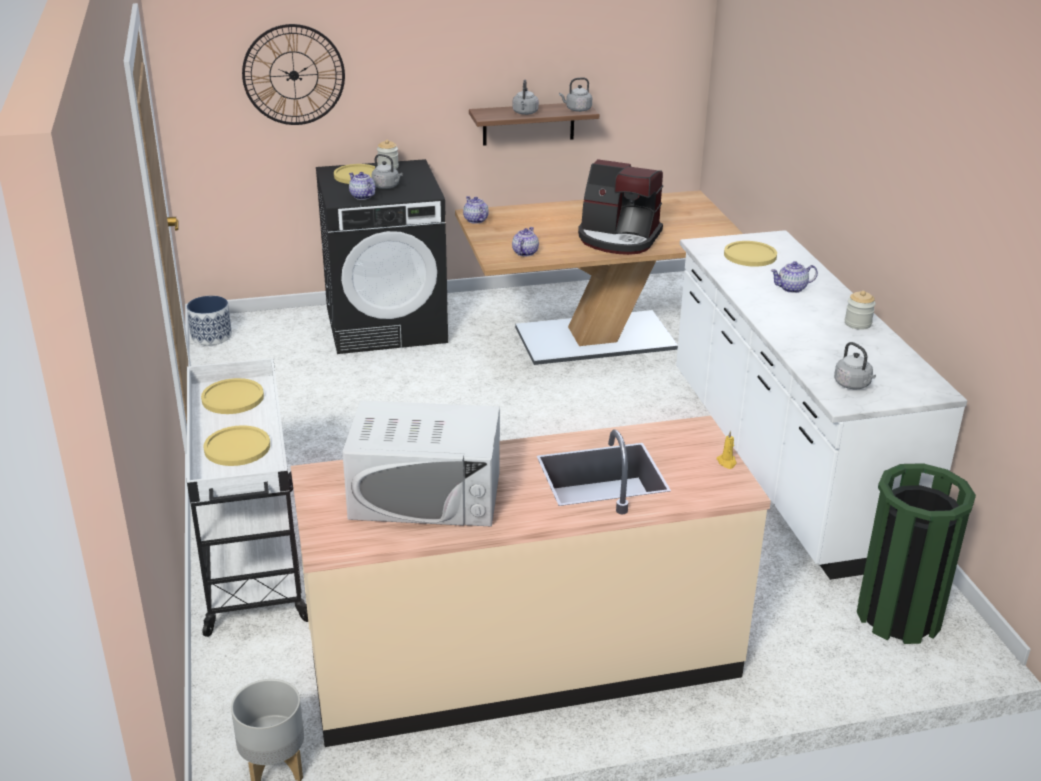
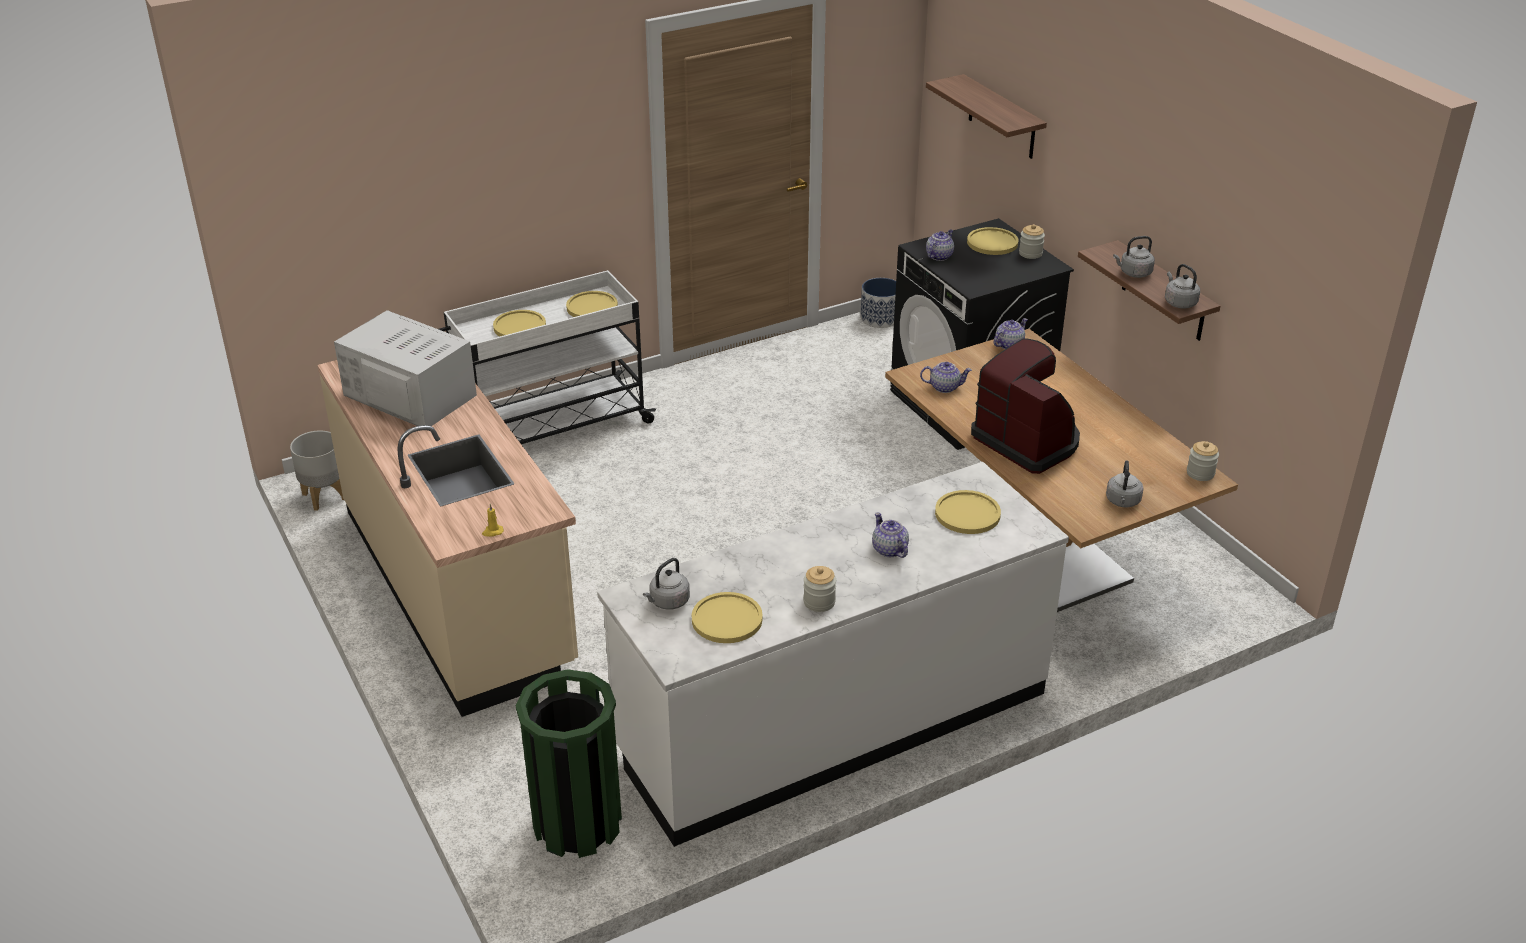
camera: 75 degrees right, 5 degrees up
(293, 75) = (1002, 118): wall clock -> shelf
(387, 186) = (975, 263): grey kettle -> grey kettle (1122, 502)
(426, 495) = (410, 395): white microwave -> white microwave turned 135 degrees clockwise
(618, 238) = (1027, 441): coffee machine -> coffee machine turned 135 degrees clockwise
(684, 197) = (1200, 473): none -> jar
(879, 363) = (727, 619): none -> yellow plate

